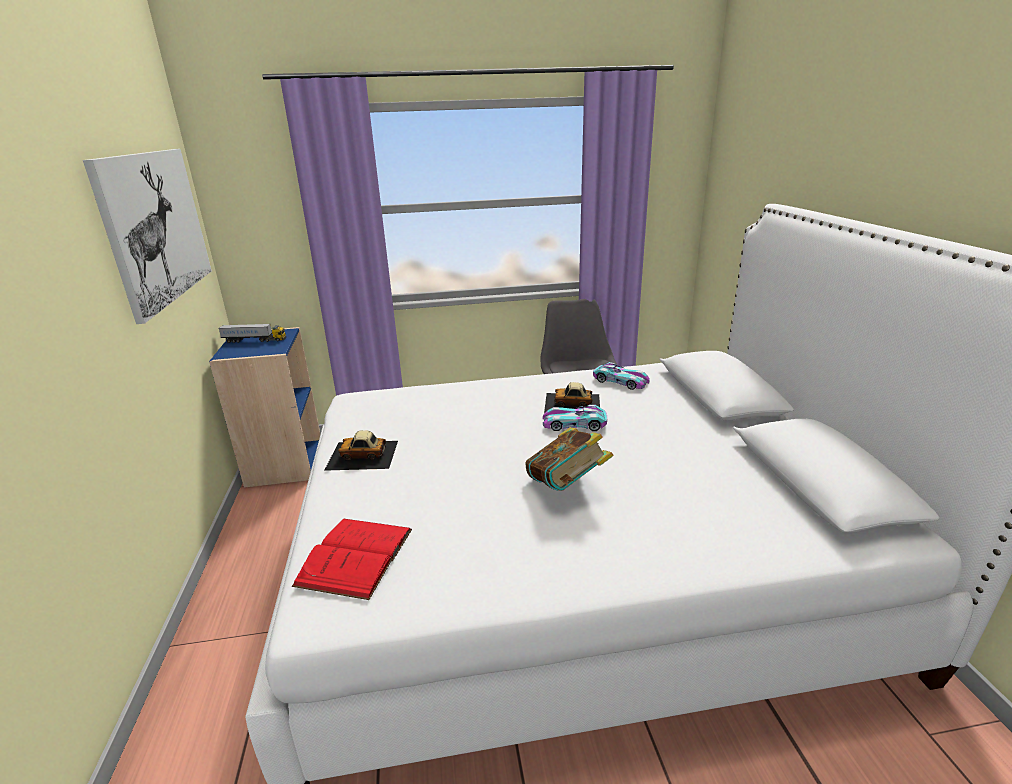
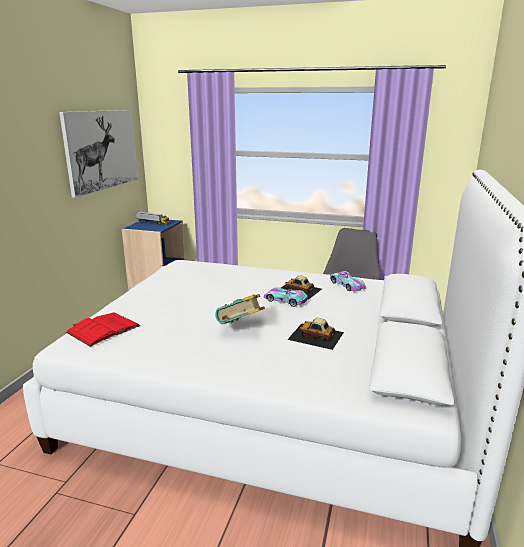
camera: 25 degrees right, 5 degrees down
(363, 455) = (154, 289): toy car -> toy car (316, 336)

